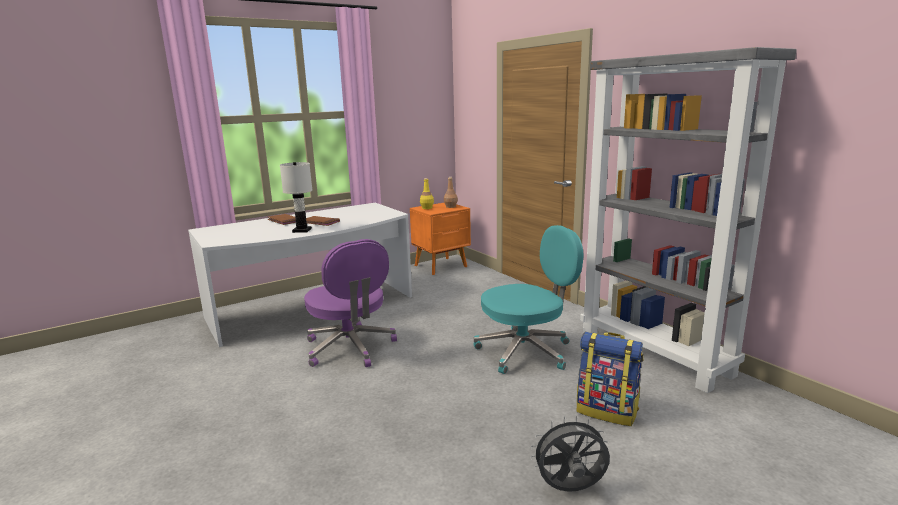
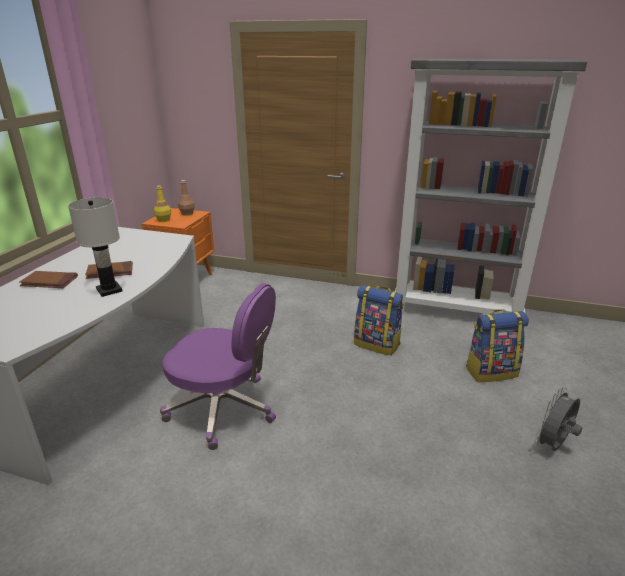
camera: 40 degrees left, 10 degrees up
(526, 351) = (377, 344): turquoise office chair -> backpack

